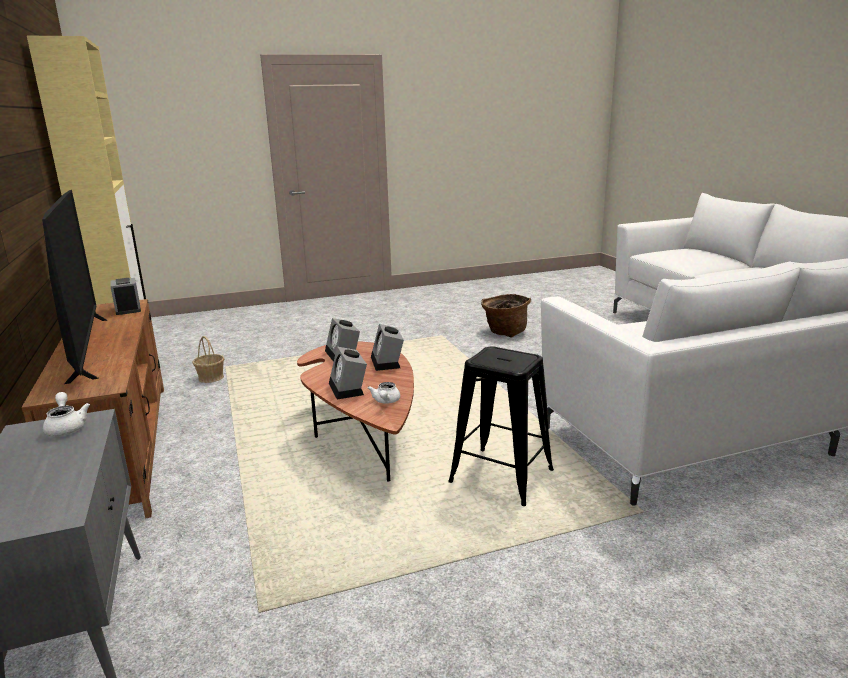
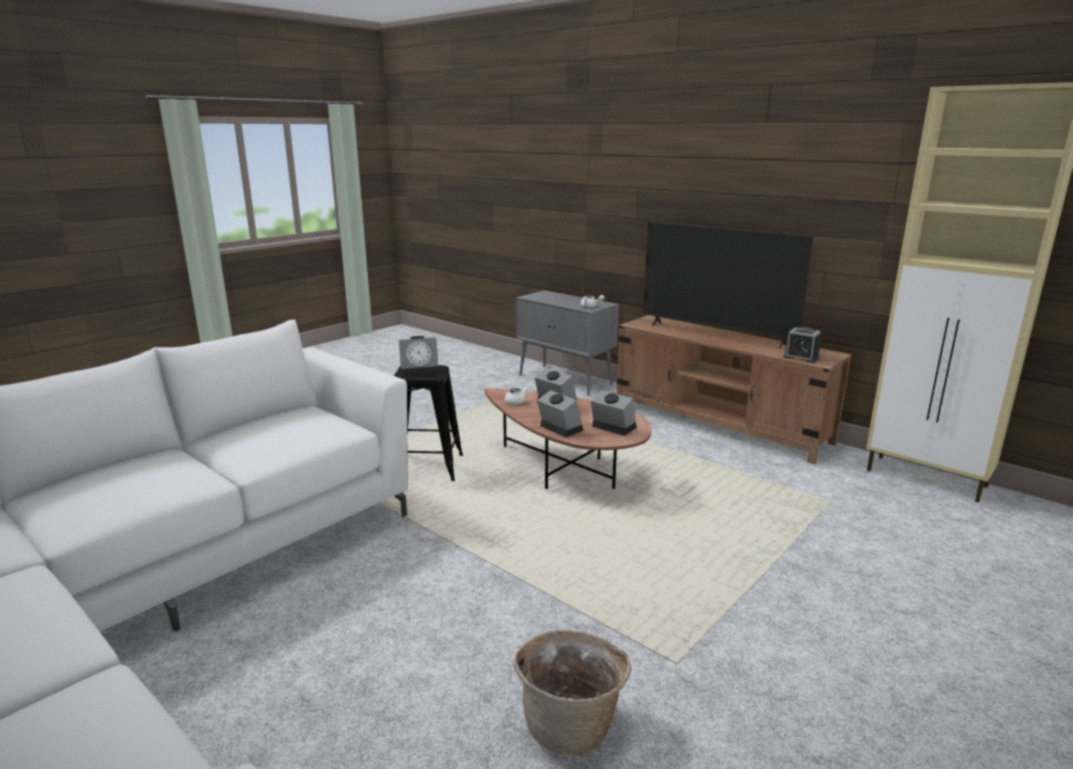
camera: 150 degrees right, 0 degrees up
(211, 377) = (809, 486): basket -> none
(502, 360) = (420, 370): none -> alarm clock

